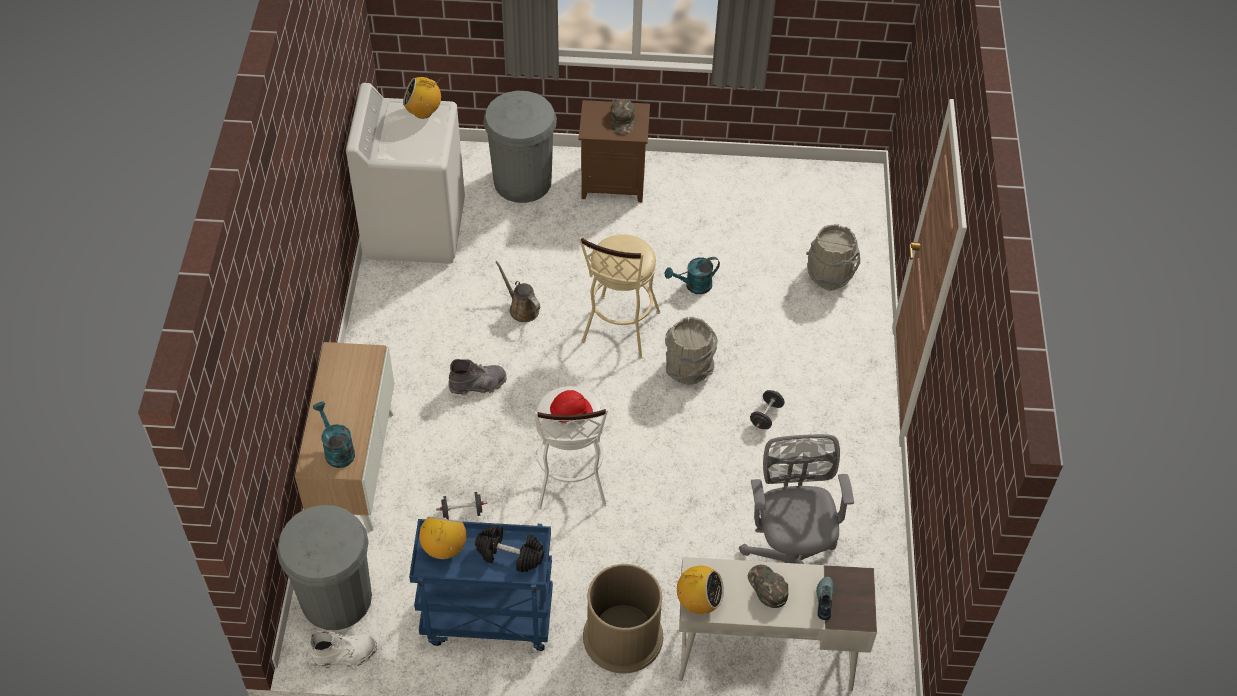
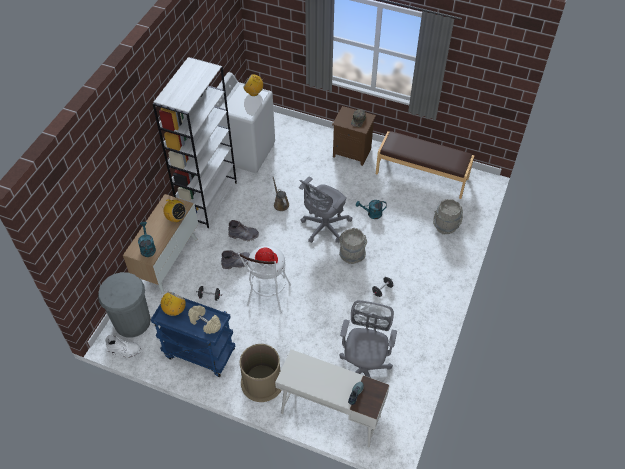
camera: 20 degrees right, 0 degrees up
(382, 335) = (208, 199): none -> white bookcase
(487, 437) = (237, 263): none -> grey boot
(509, 555) = (205, 323): black dumbbell -> beige dumbbell
(522, 181) = (307, 141): grey trash can -> none
(618, 332) = (323, 227): beige stool -> grey office chair
(698, 602) = (288, 375): radio -> radio (176, 218)
(754, 195) = (422, 175): none -> brown bench
(767, 587) = (328, 378): green cap -> none

